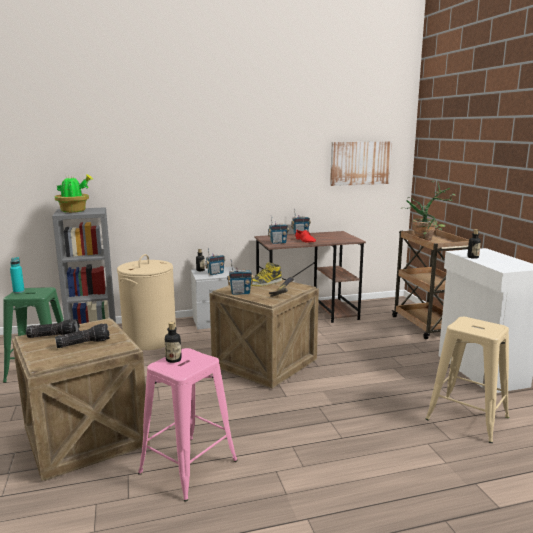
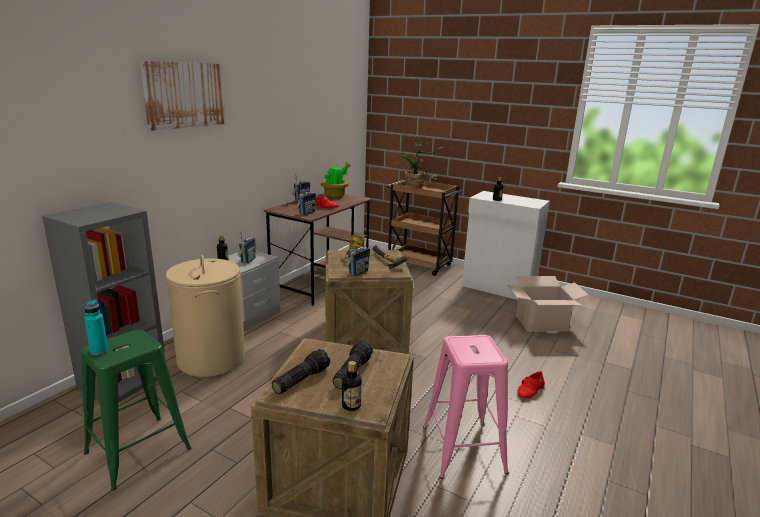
camera: 45 degrees left, 5 degrees up
(74, 211) = (89, 214): potted plant -> potted plant (335, 195)
(173, 360) = (464, 350): bottle -> bottle (351, 405)
(330, 463) = (531, 390): none -> red shoe
(360, 163) = (335, 120): picture -> picture (184, 95)
(466, 418) = (541, 323): beige stool -> cardboard box

